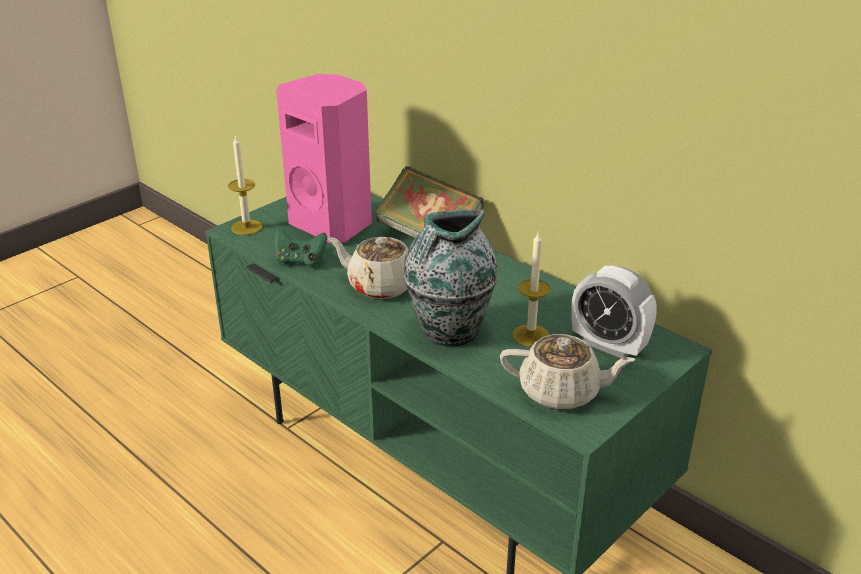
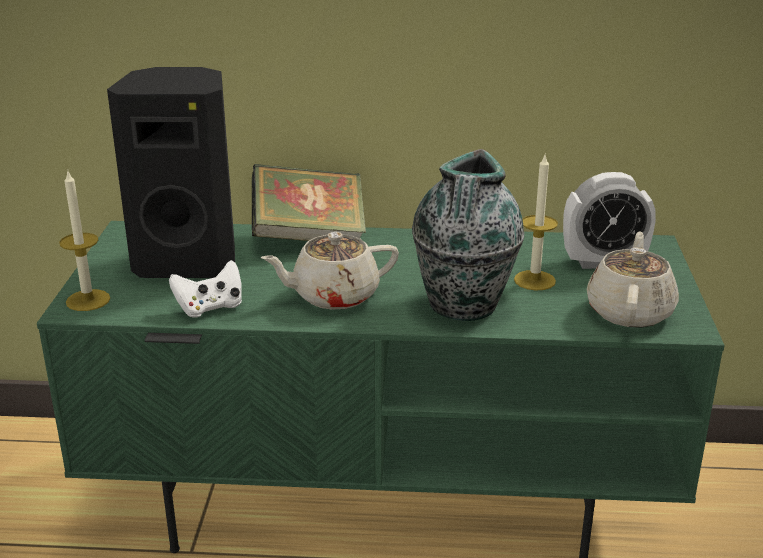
camera: 40 degrees left, 5 degrees down
(300, 261) = (210, 307): green game controller -> white game controller
(333, 224) = (189, 262): pink speaker -> black speaker
(561, 392) = (630, 311): beige teapot -> beige teapot turned 45 degrees counterclockwise

